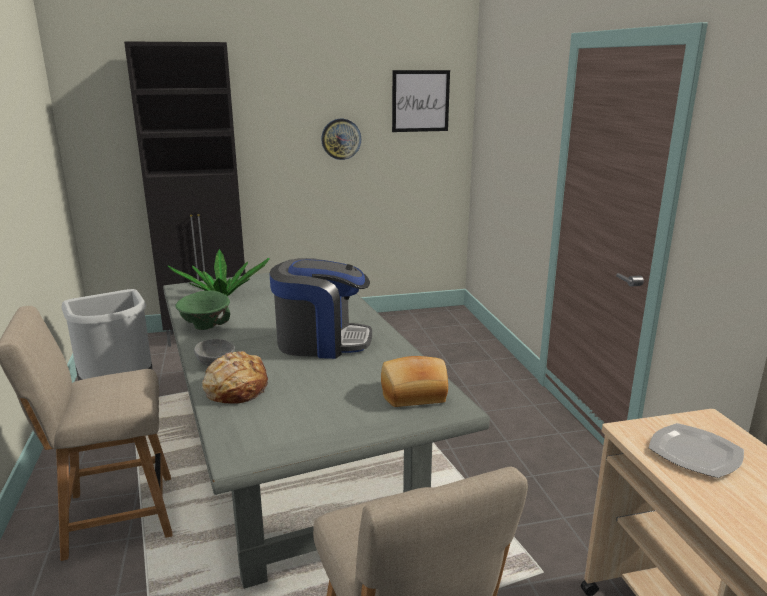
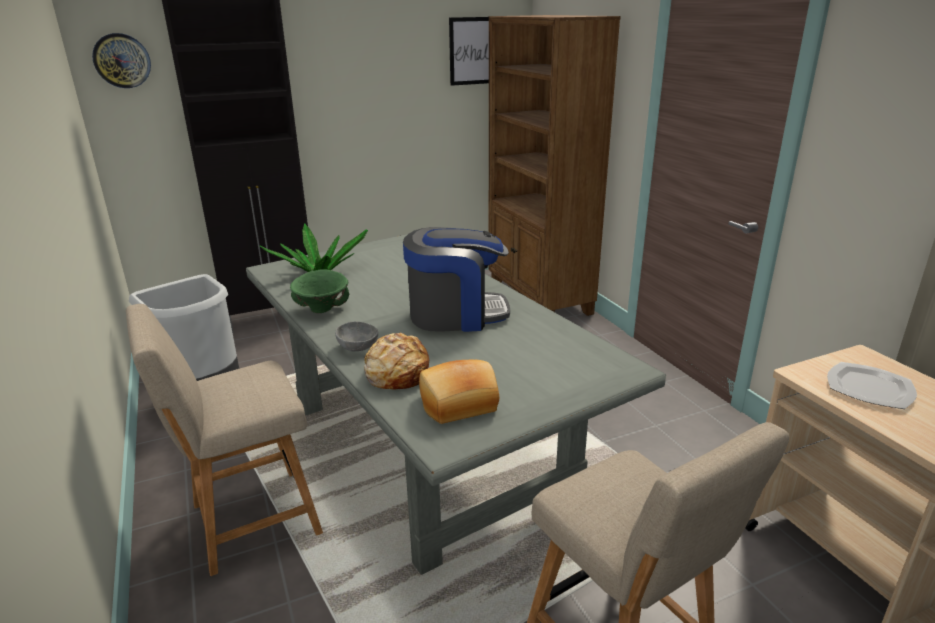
camera: 10 degrees left, 5 degrees up
(341, 139) = (398, 95): wall clock -> wall clock (122, 60)
(414, 394) = (582, 360): bread -> bread (459, 405)
(464, 339) = (539, 298): none -> brown bookcase

